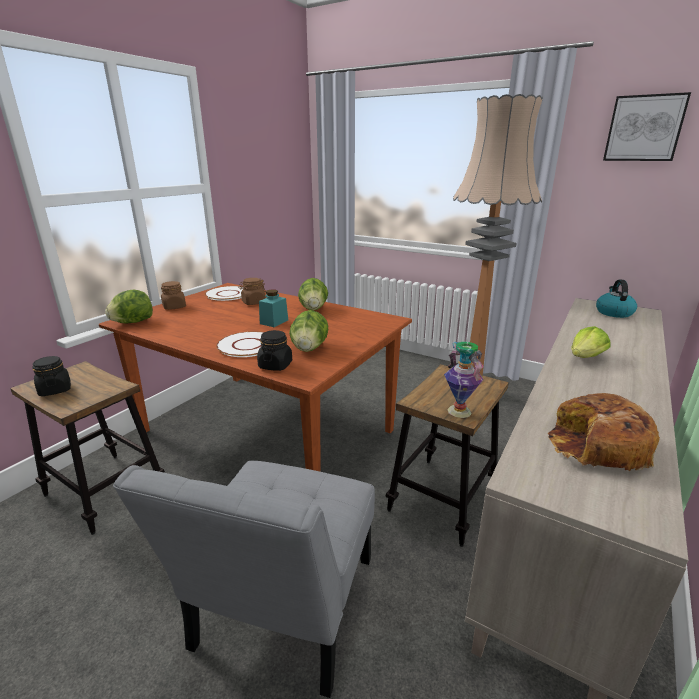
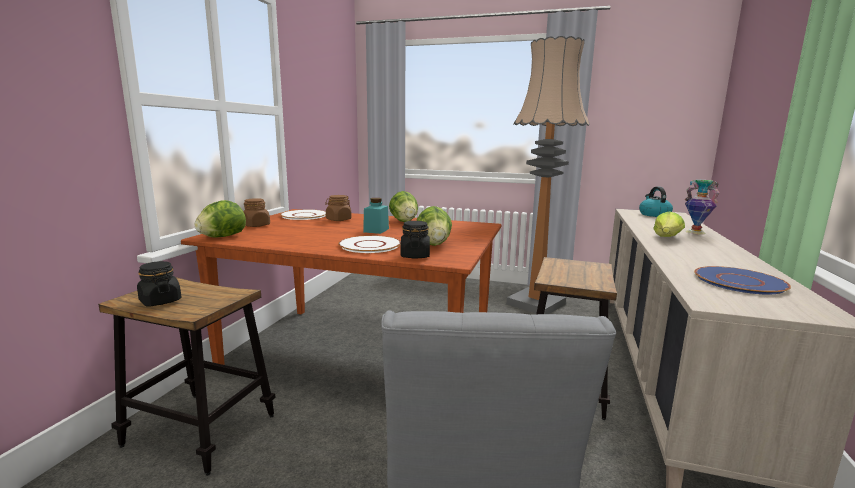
camera: 15 degrees left, 10 degrees down
(458, 411) = (592, 283): vase -> vase (695, 232)
(596, 446) = (739, 281): bread -> blue plate
(644, 128) = (651, 72): picture -> none

